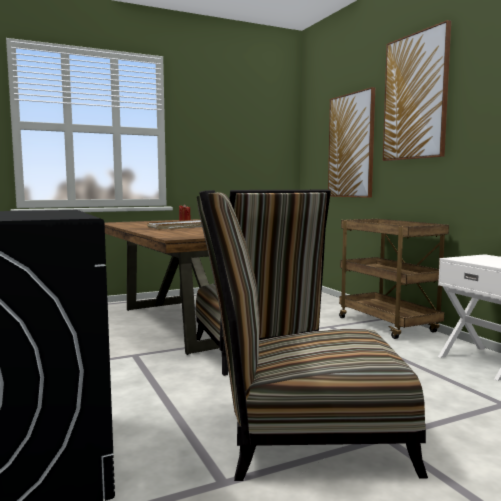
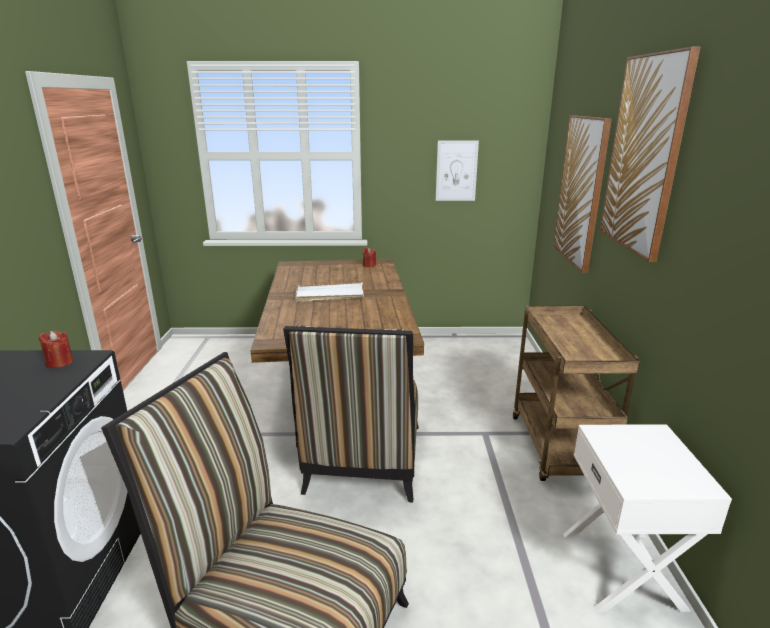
camera: 25 degrees right, 15 degrees up
(39, 211) = (59, 362): none -> red candle
(240, 148) = (456, 171): none -> picture

